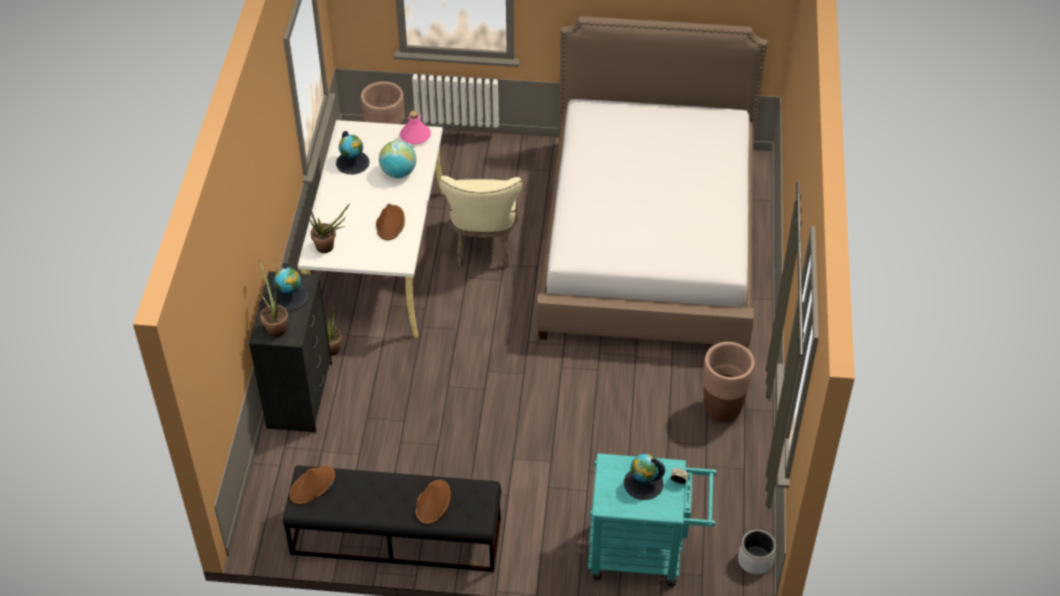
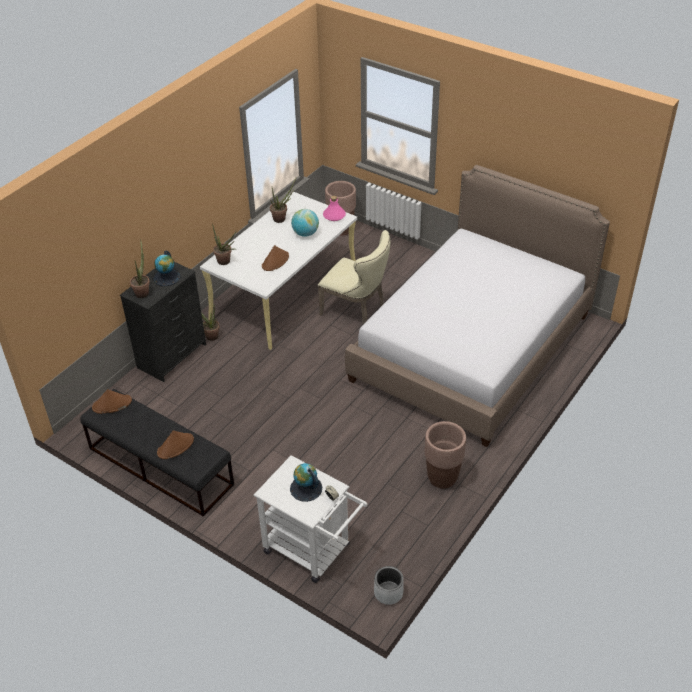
camera: 30 degrees right, 5 degrees down
(352, 162) = (282, 218): globe -> potted plant
(484, 247) = (356, 310): beige chair -> beige chair turned 90 degrees counterclockwise
(645, 553) = (313, 551): turquoise cart -> white cart

